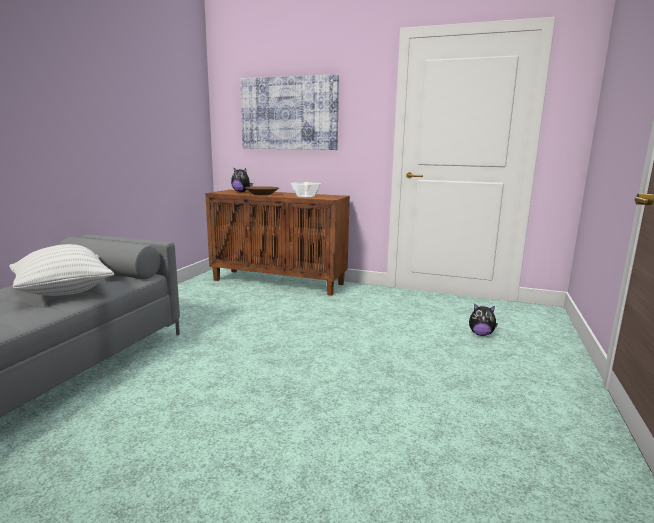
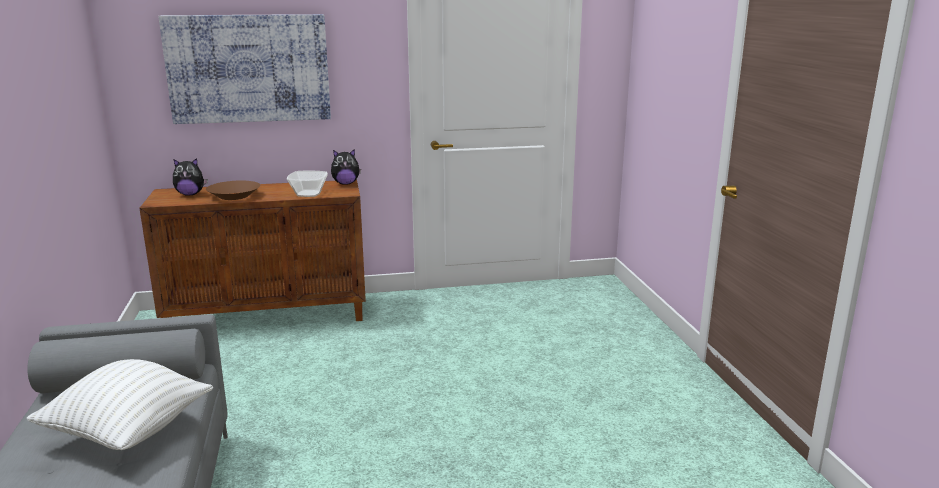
camera: 30 degrees left, 5 degrees up
(481, 334) = (566, 331): plush toy -> plush toy (346, 183)

